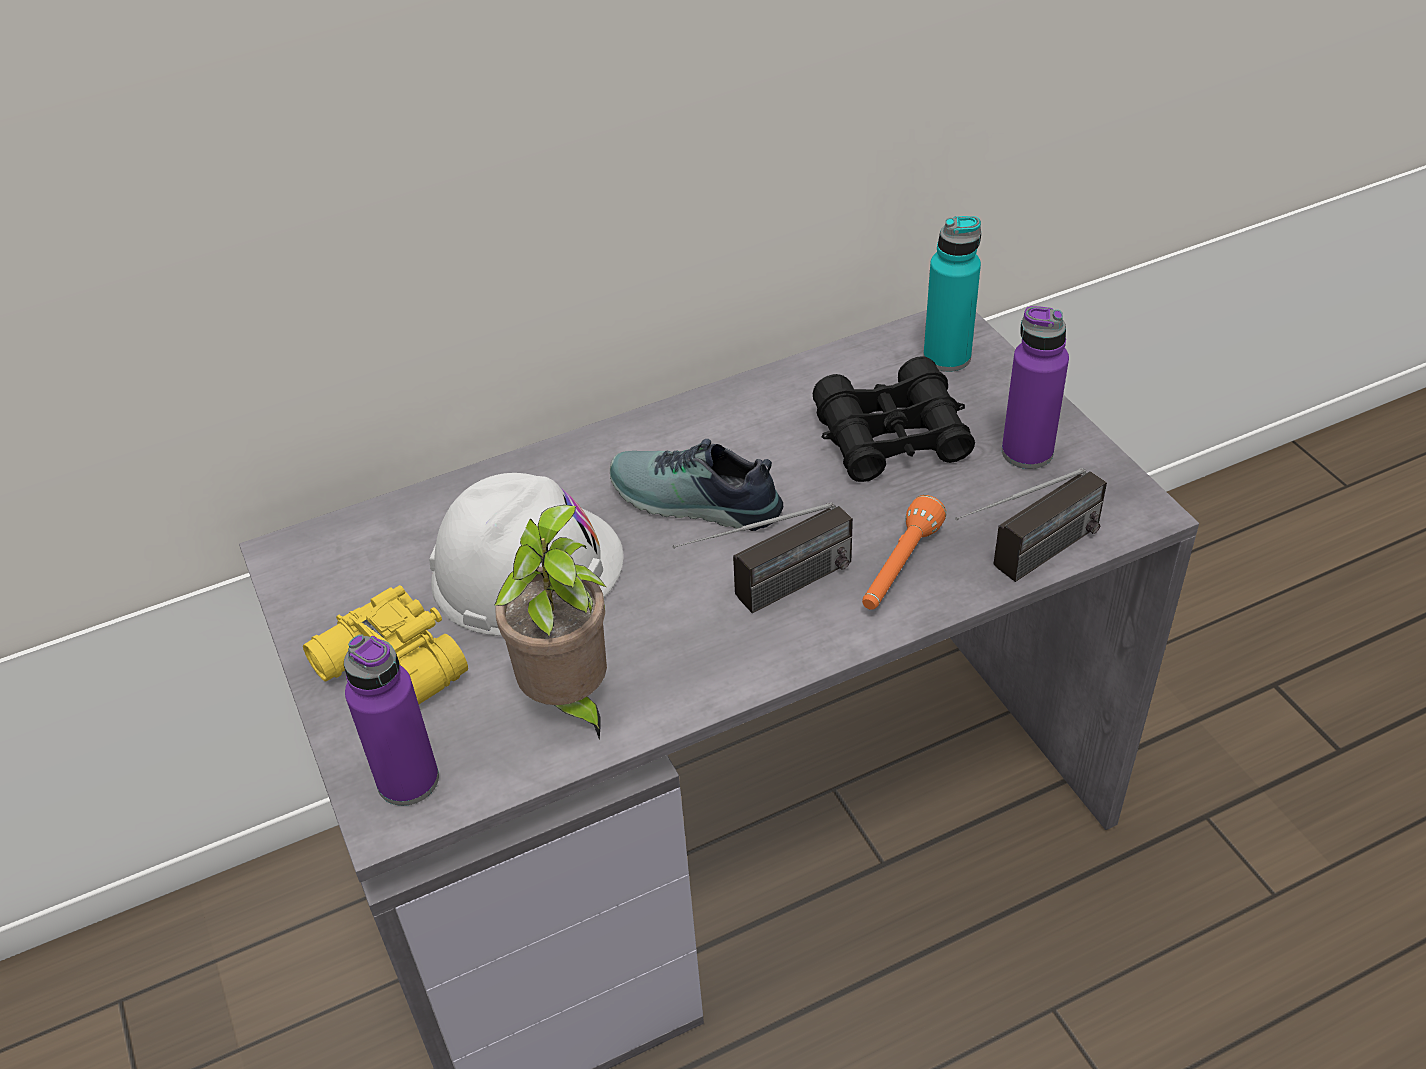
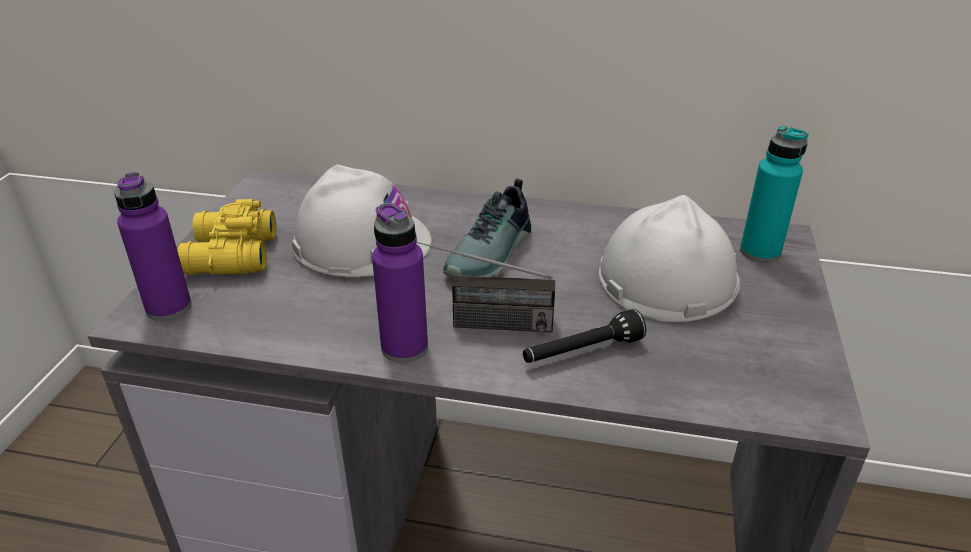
camera: 35 degrees right, 10 degrees down
(568, 700) = (294, 315): potted plant -> none
(693, 503) = (493, 254): shoe -> shoe turned 120 degrees counterclockwise
(892, 436) = (667, 277): black binoculars -> white hard hat
(899, 568) = (581, 352): orange flashlight -> black flashlight
(1026, 563) = (681, 397): radio -> none
(1027, 452) = (761, 331): purple bottle -> purple bottle (404, 347)

